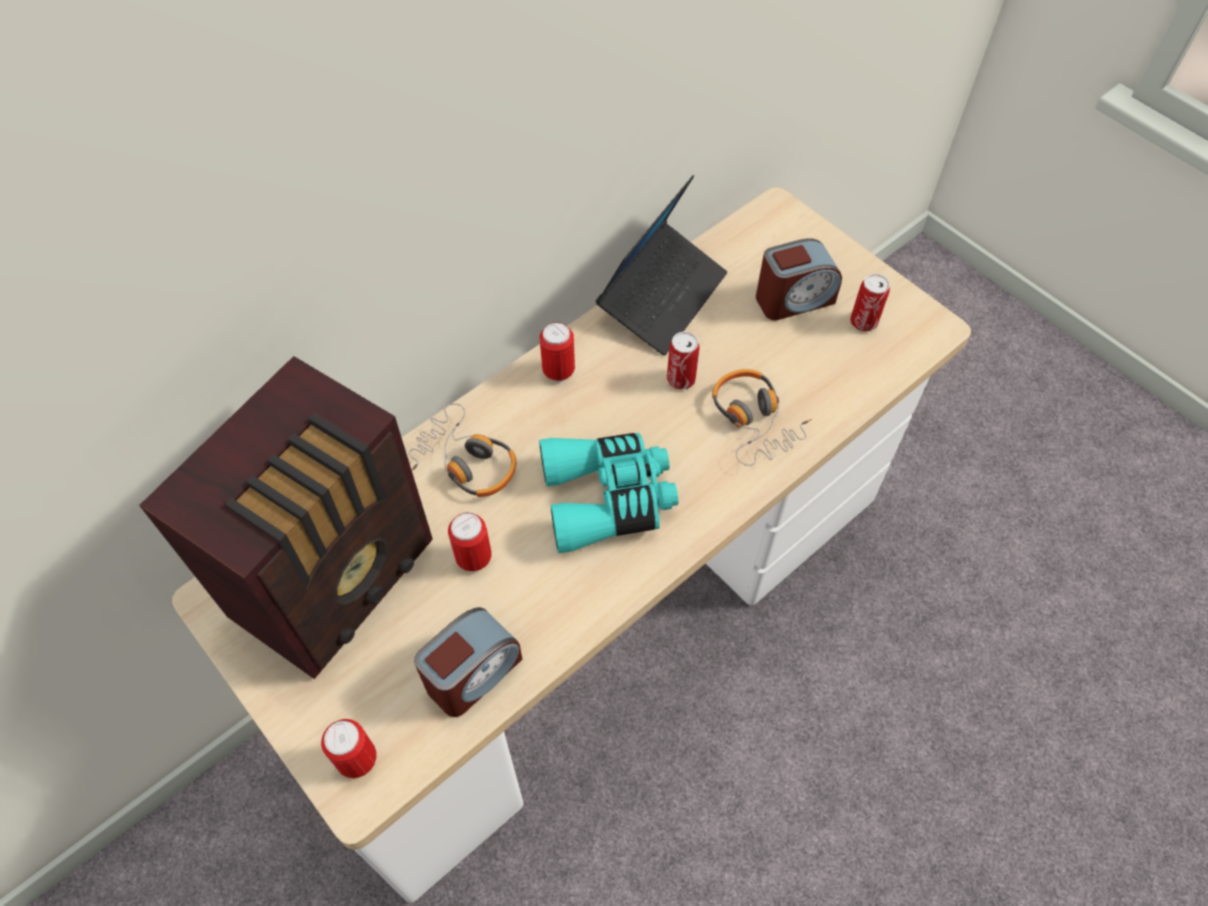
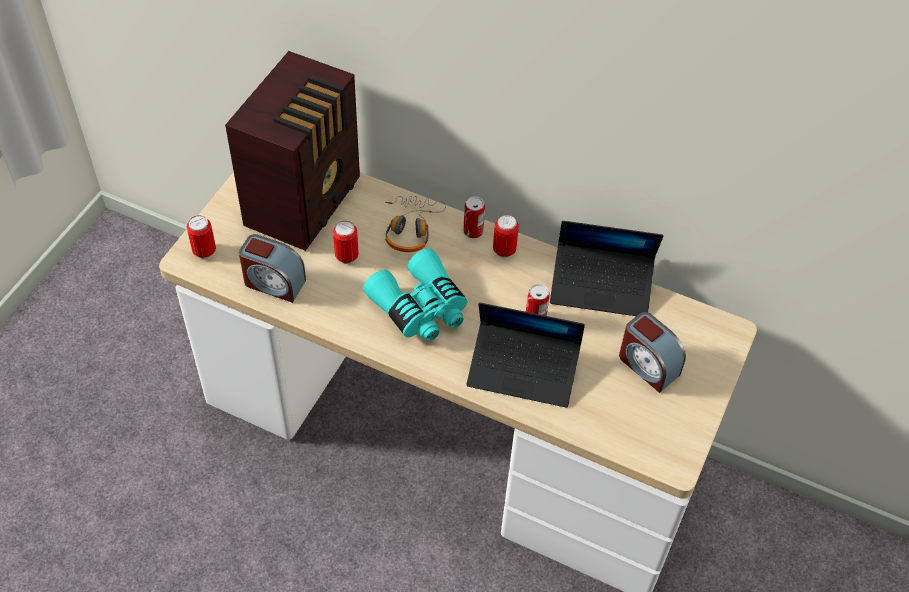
camera: 65 degrees right, 5 degrees down
(339, 577) = (306, 201): radio -> radio turned 75 degrees counterclockwise
(754, 421) = (523, 370): headphones -> laptop
(863, 322) = (652, 415): can -> can (473, 231)

